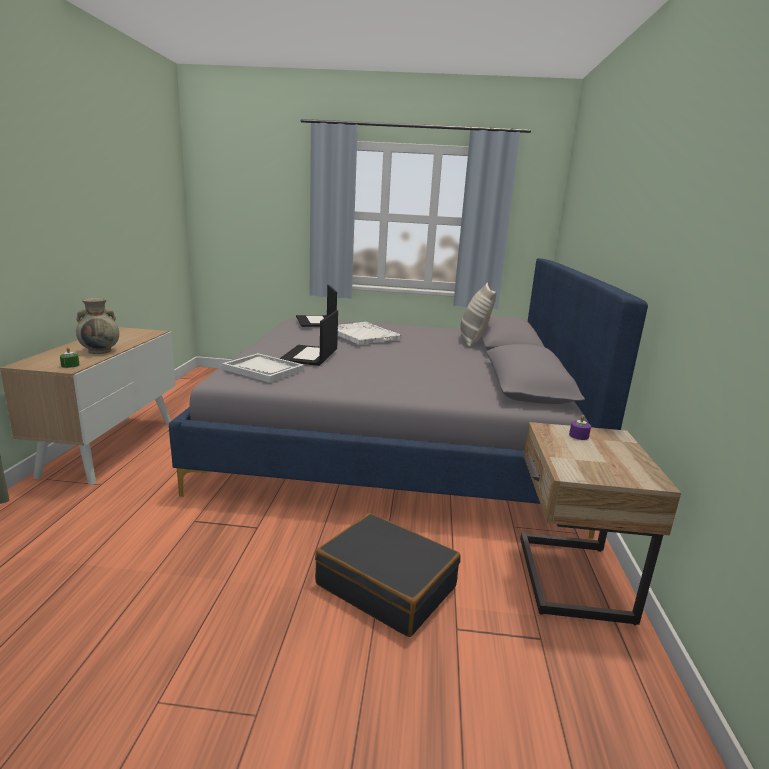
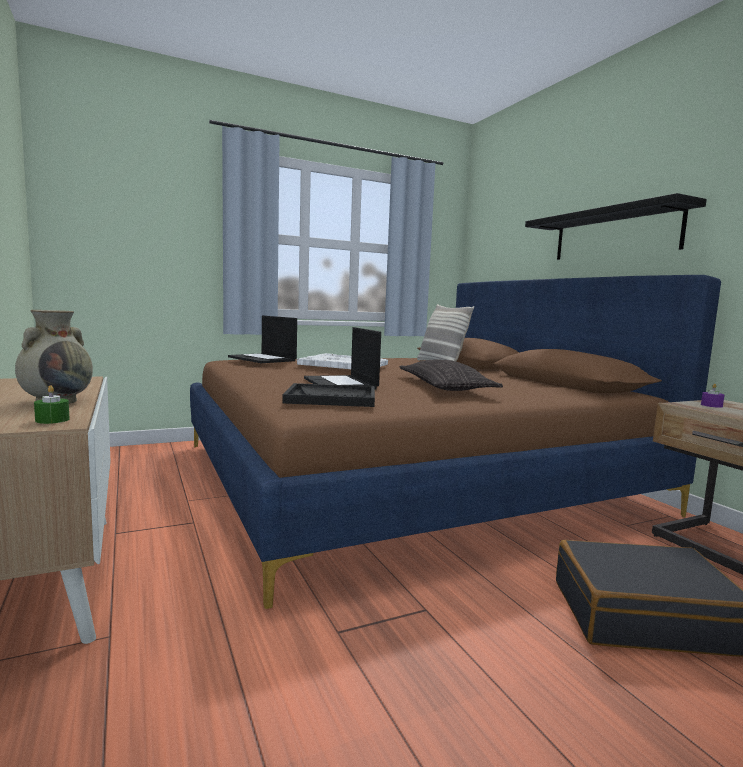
camera: 30 degrees left, 10 degrees down
(263, 370) = (331, 398): white tray -> black tray
(384, 370) = (444, 386): none -> pillow
(395, 436) = (404, 476): grey bed -> brown bed
(620, 230) = (614, 234): none -> black shelf

